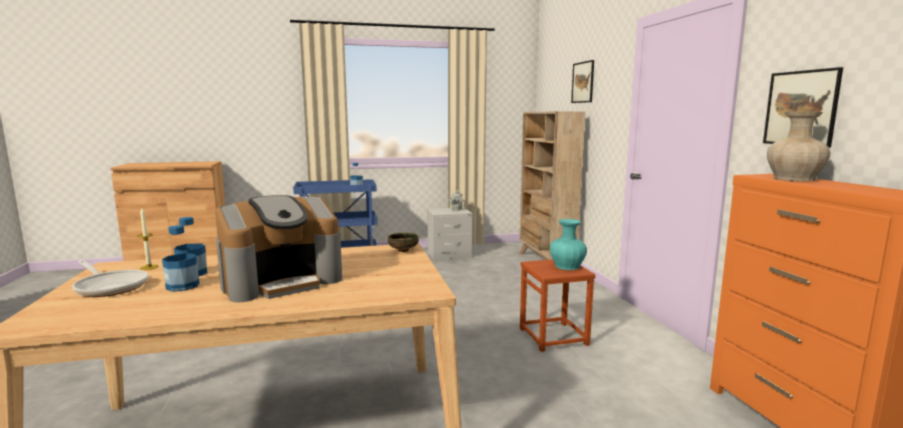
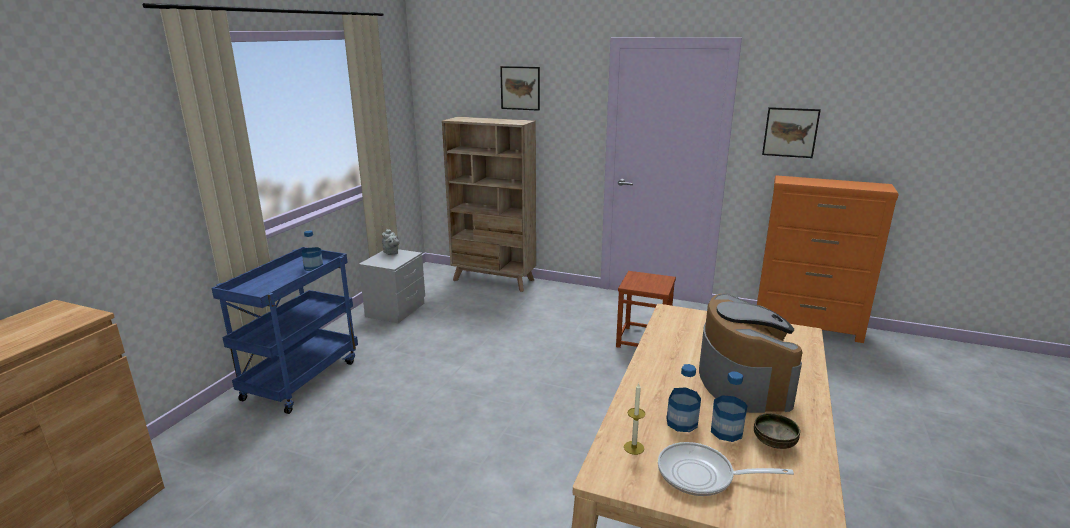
camera: 55 degrees left, 10 degrees up
(110, 287) = (702, 476): frying pan -> frying pan turned 150 degrees counterclockwise
(403, 250) = (680, 314): bowl -> bowl (774, 443)
(566, 266) = (648, 278): turquoise vase -> none
(793, 179) = (807, 181): beige vase -> none

